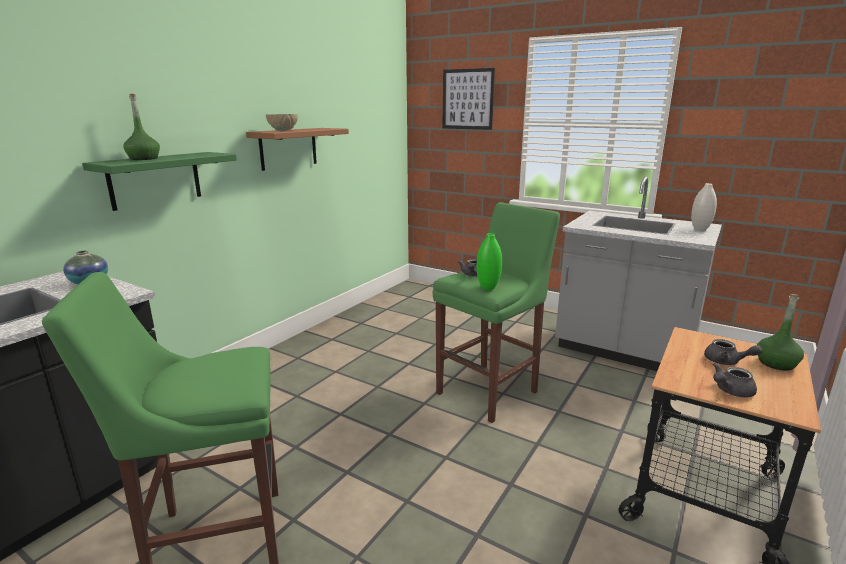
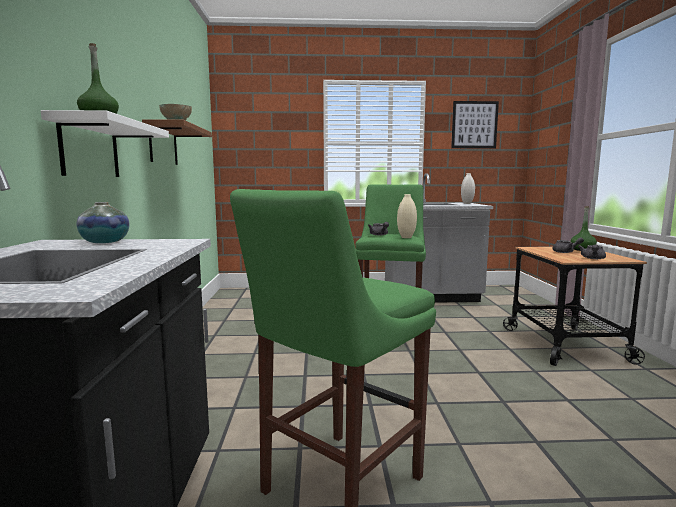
camera: 35 degrees left, 10 degrees down
(155, 180) = (90, 149): green shelf -> white shelf
(467, 99) = (273, 124): picture -> picture (474, 125)
(488, 288) = (406, 237): green vase -> beige vase

